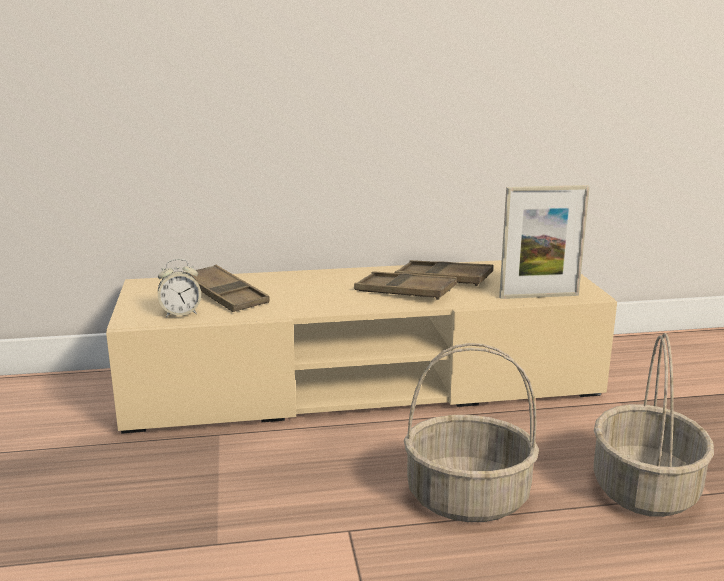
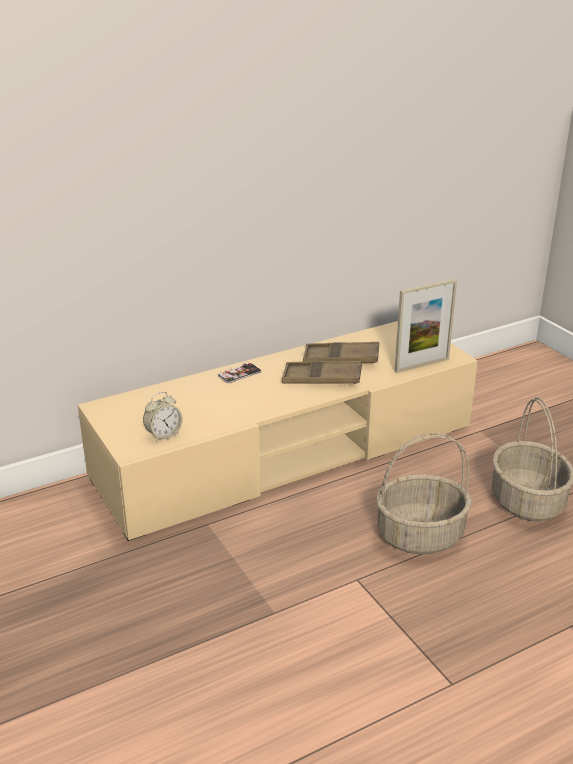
camera: 20 degrees left, 10 degrees up
(224, 295) = (182, 408): brown tray -> none
(315, 277) = (239, 374): none -> phone

